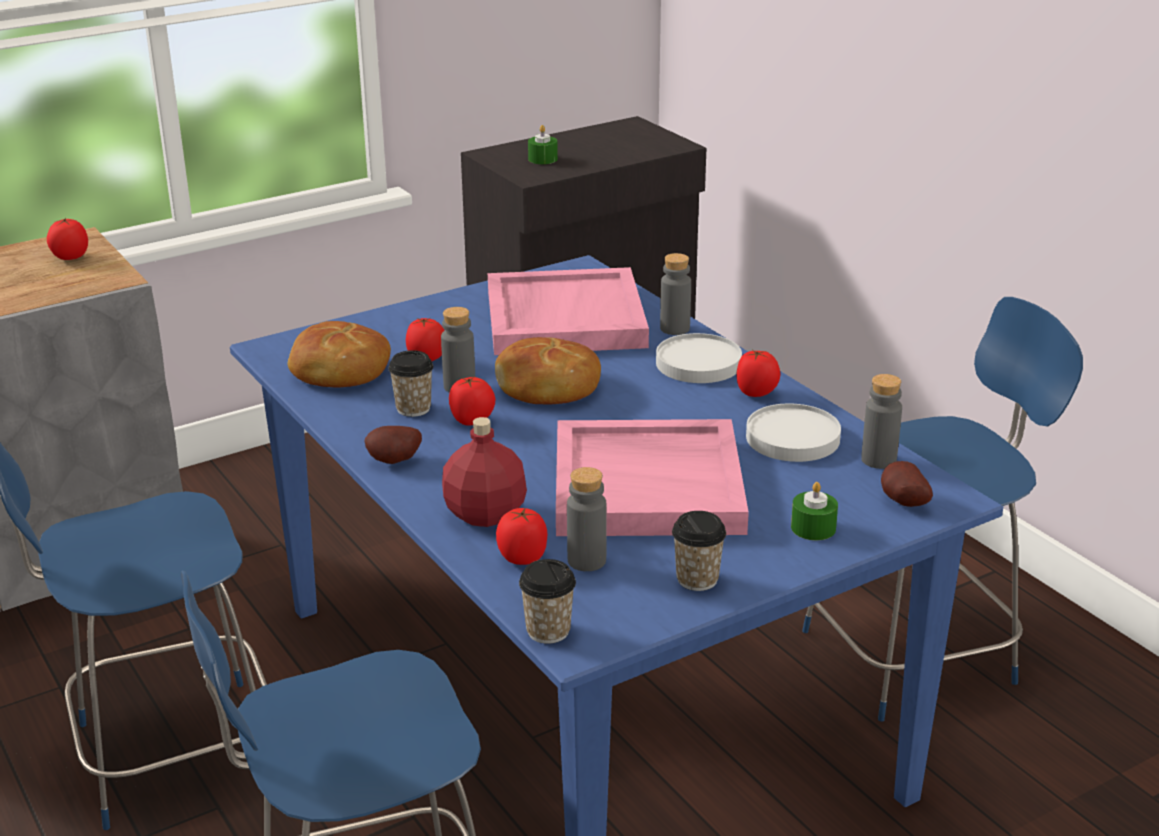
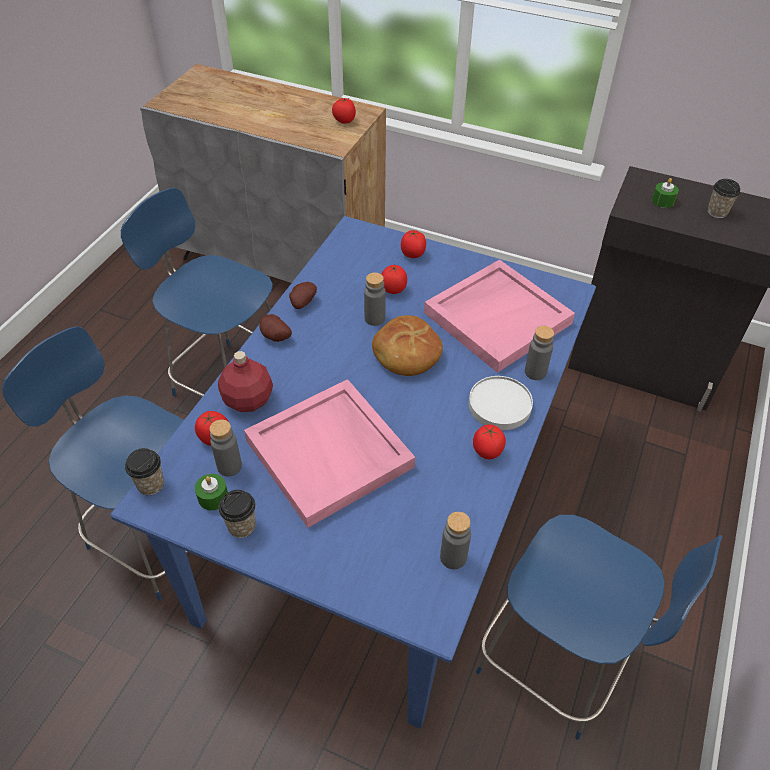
camera: 55 degrees right, 20 degrees up
(339, 371) = (350, 266): bread -> none
(413, 408) = (335, 314): cup -> cup (717, 212)
(472, 421) = (341, 343): tomato -> tomato (413, 255)
(793, 438) = (444, 498): white plate -> none
(813, 528) = (339, 558): green candle -> green candle (213, 497)
(902, 502) = (406, 594): potato -> potato (302, 303)

